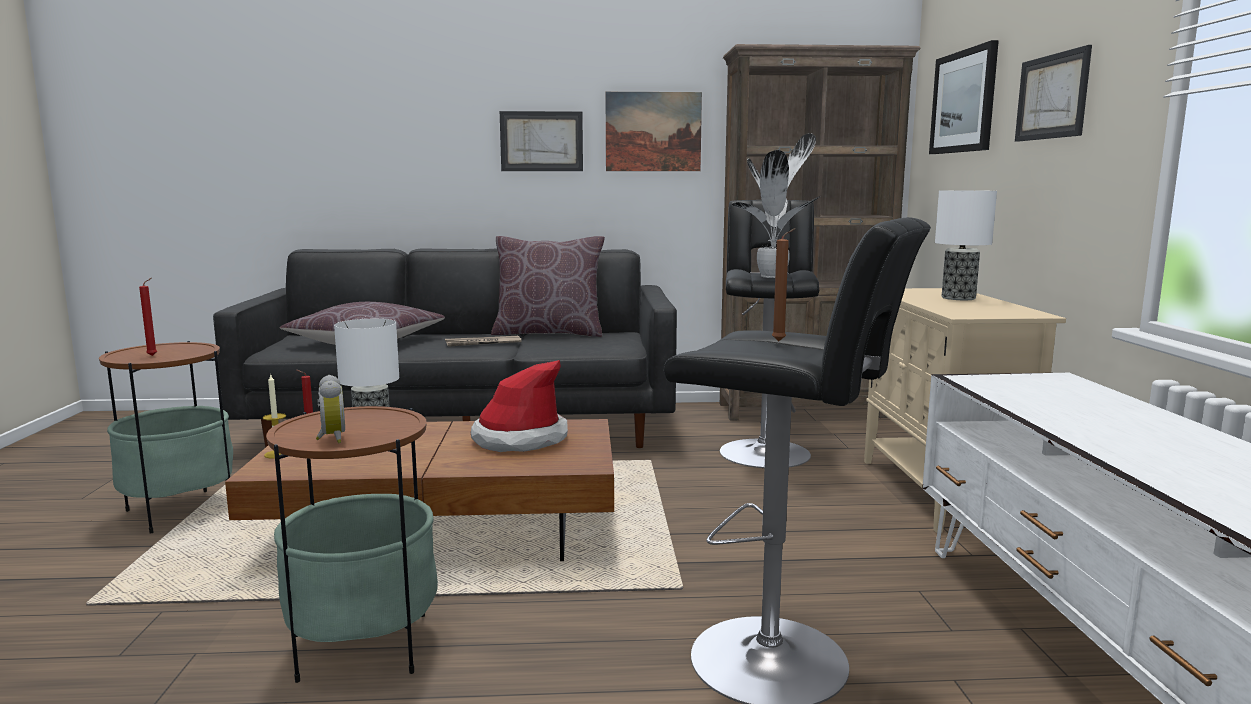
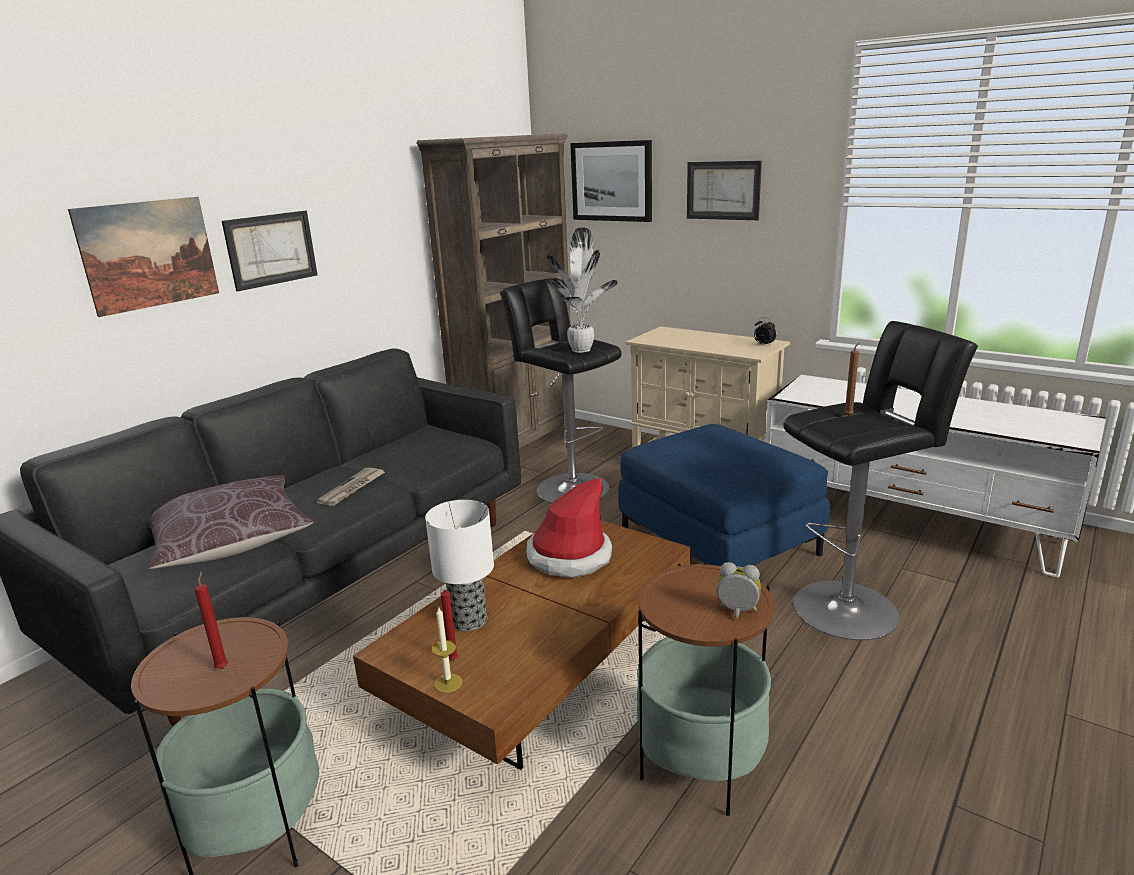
camera: 50 degrees left, 10 degrees up
(549, 333) = (368, 454): brown pillow -> none
(653, 132) = (369, 223): picture -> picture (149, 254)
(787, 545) = (718, 544): none -> blue ottoman
(957, 298) = (698, 338): table lamp -> none
(1011, 313) = (763, 345): none -> alarm clock

